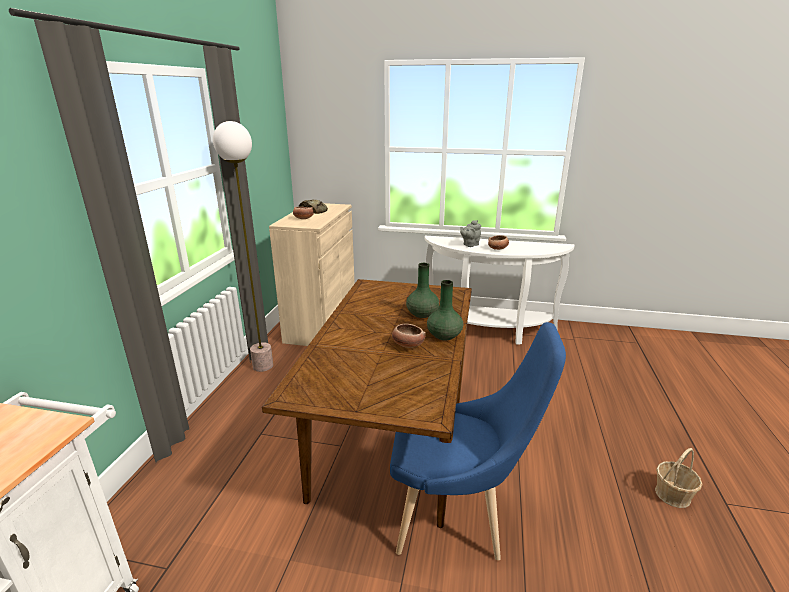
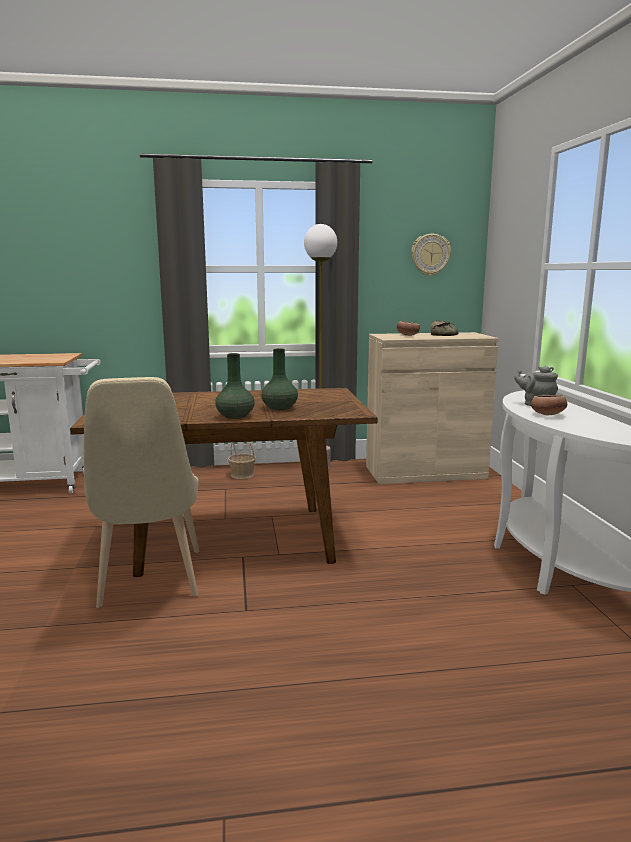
camera: 70 degrees right, 10 degrees down
(266, 140) = (430, 254): none -> wall clock
(407, 345) = (207, 409): bowl -> none
(458, 516) = (149, 582): blue chair -> beige chair
(673, 494) = (225, 748): basket -> basket (242, 475)

